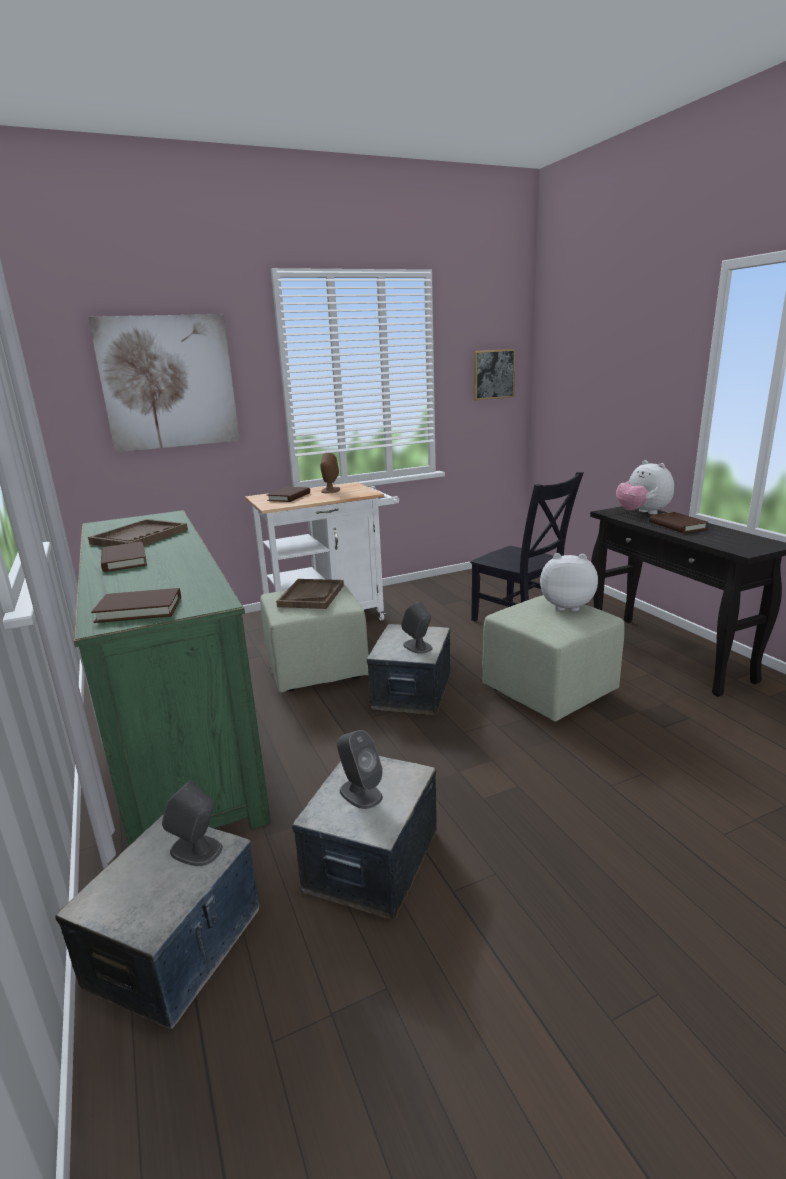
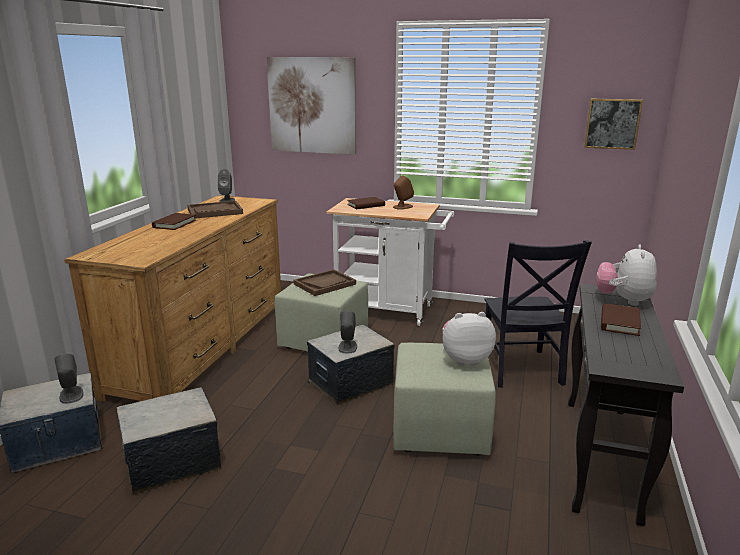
camera: 40 degrees right, 0 degrees up
(139, 609) = (113, 253): brown book -> none
(179, 735) = (203, 347): green dresser -> brown dresser
(360, 793) = (163, 410): grey speaker -> grey speaker (227, 201)
(566, 606) = (465, 359): plush toy -> plush toy turned 60 degrees counterclockwise

